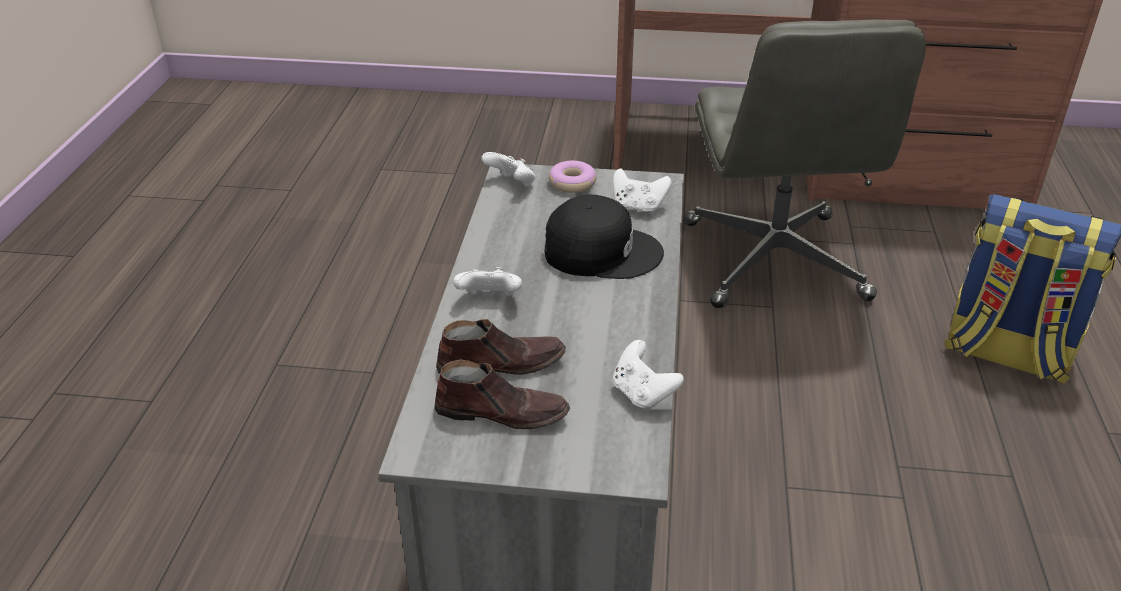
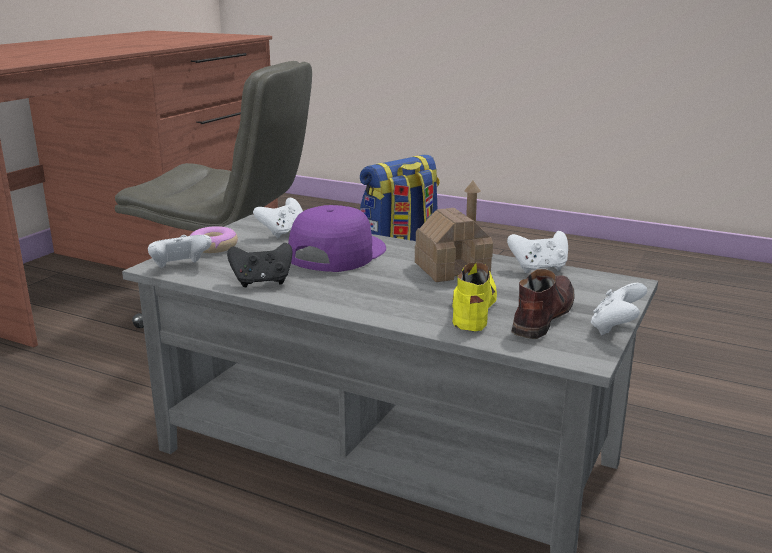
camera: 70 degrees left, 15 degrees down
(490, 299) = (371, 300): white game controller -> white game controller (615, 329)
(501, 232) = (262, 282): none -> black game controller
(501, 363) = (472, 308): brown shoe -> yellow shoe
(601, 251) = (336, 253): black cap -> purple cap
(602, 332) = (452, 269): none -> toy house

